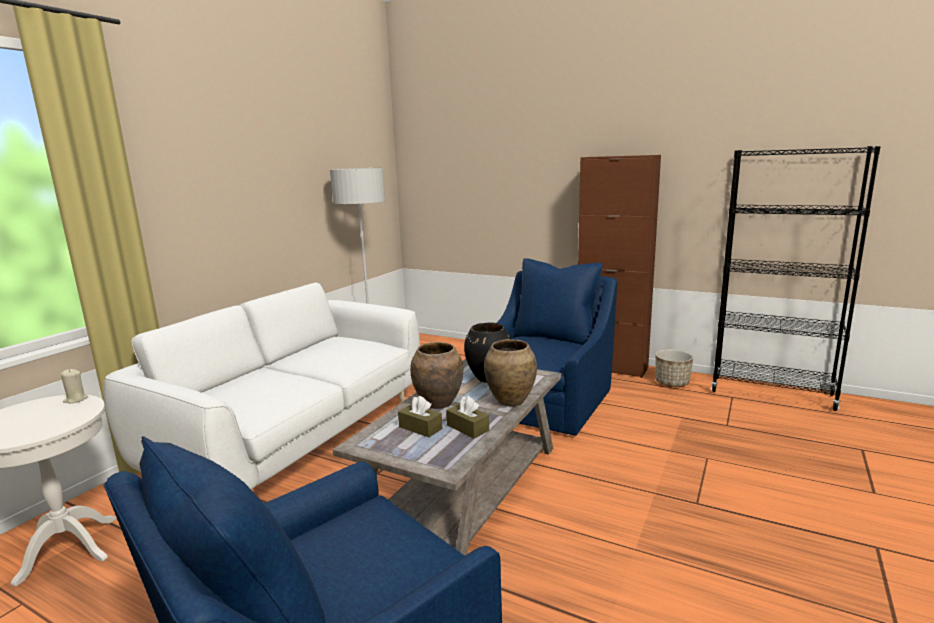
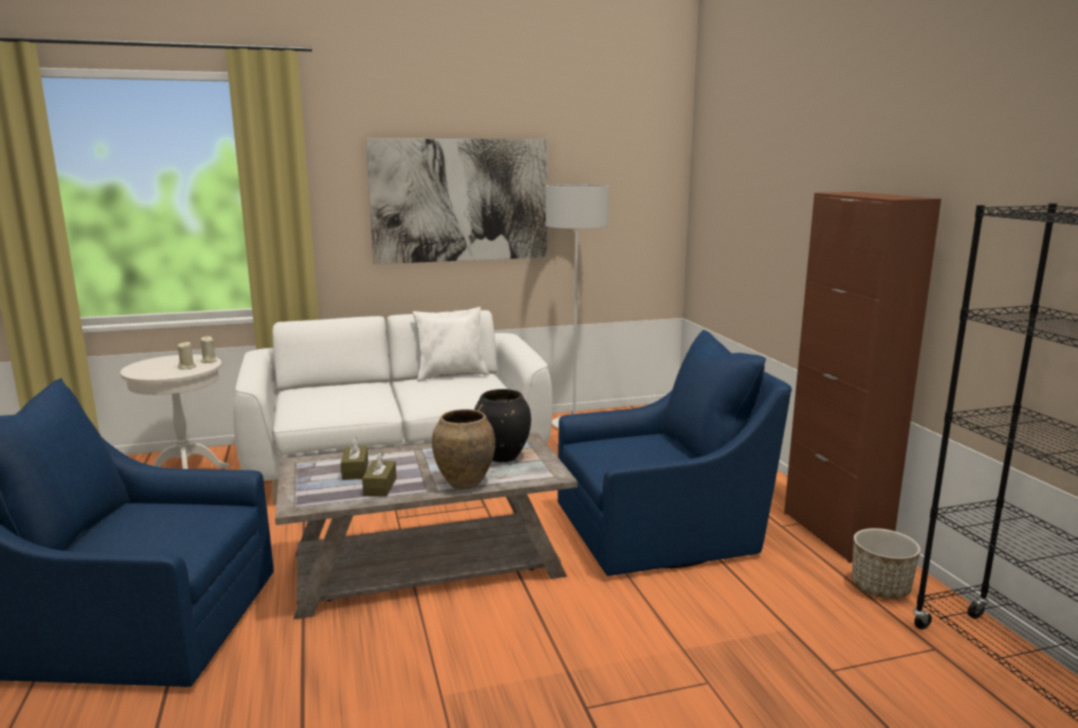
camera: 45 degrees right, 0 degrees up
(64, 413) = (187, 367): none -> beige candle
(260, 187) = (460, 200): none -> picture
(312, 345) = (451, 375): none -> white pillow
(438, 403) = (413, 459): brown vase -> none

